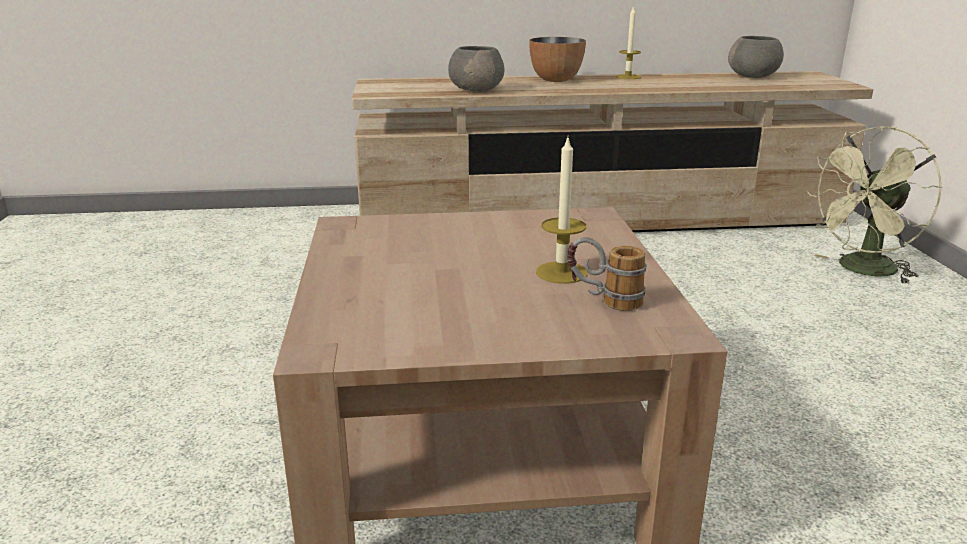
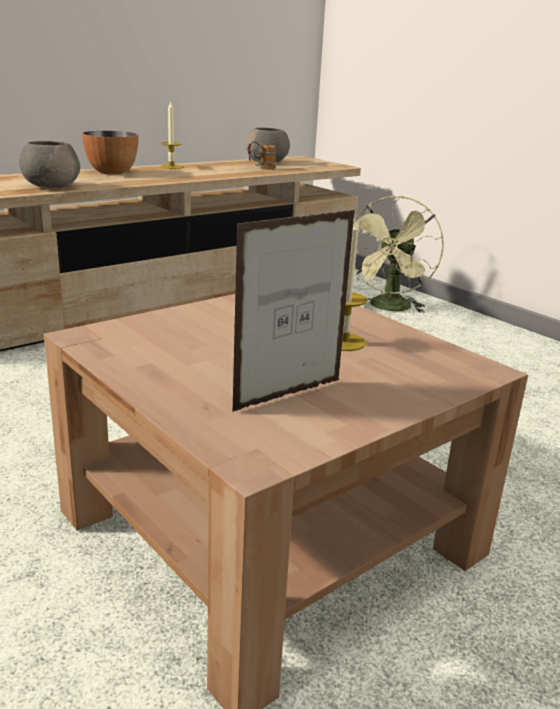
camera: 35 degrees left, 0 degrees up
(431, 307) = (288, 395): none -> picture frame
(604, 301) = (405, 357): mug -> mug (261, 168)

